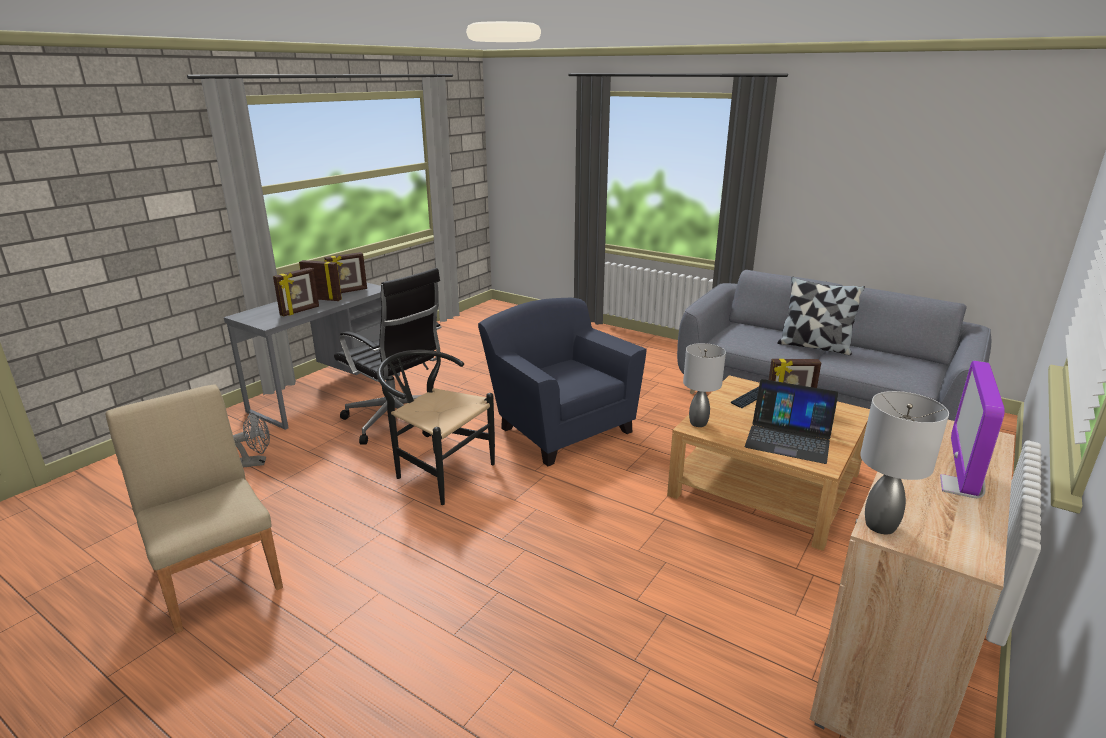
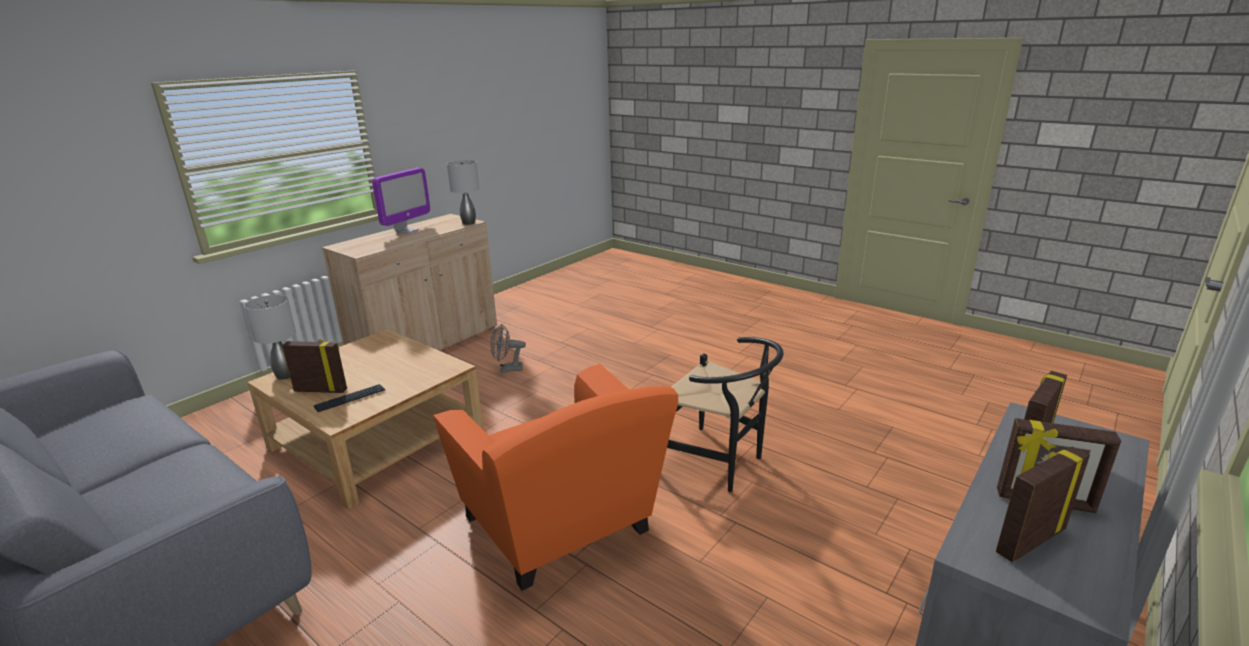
camera: 175 degrees left, 0 degrees up
(217, 576) = (851, 383): beige chair -> none
(257, 462) = (944, 483): grey fan -> grey fan (507, 369)
(397, 421) = (812, 553): black office chair -> none
(560, 428) = (563, 528): blue armchair -> orange armchair
(697, 423) = (445, 370): grey table lamp -> grey table lamp (286, 375)
(788, 438) = (379, 355): laptop -> none
(814, 346) = (129, 472): pillow -> none

